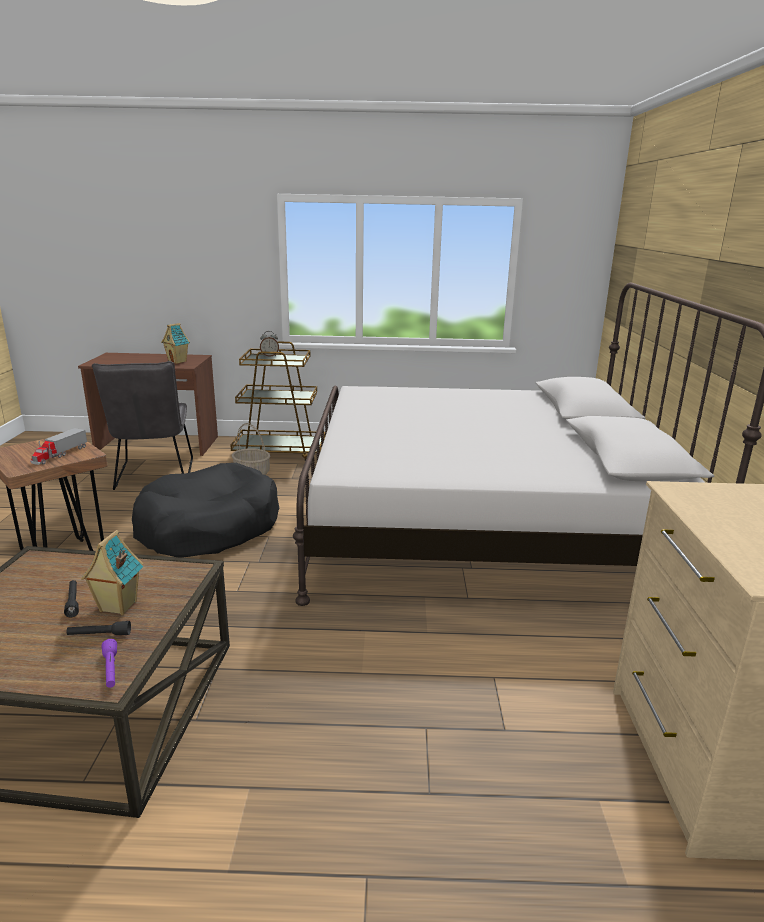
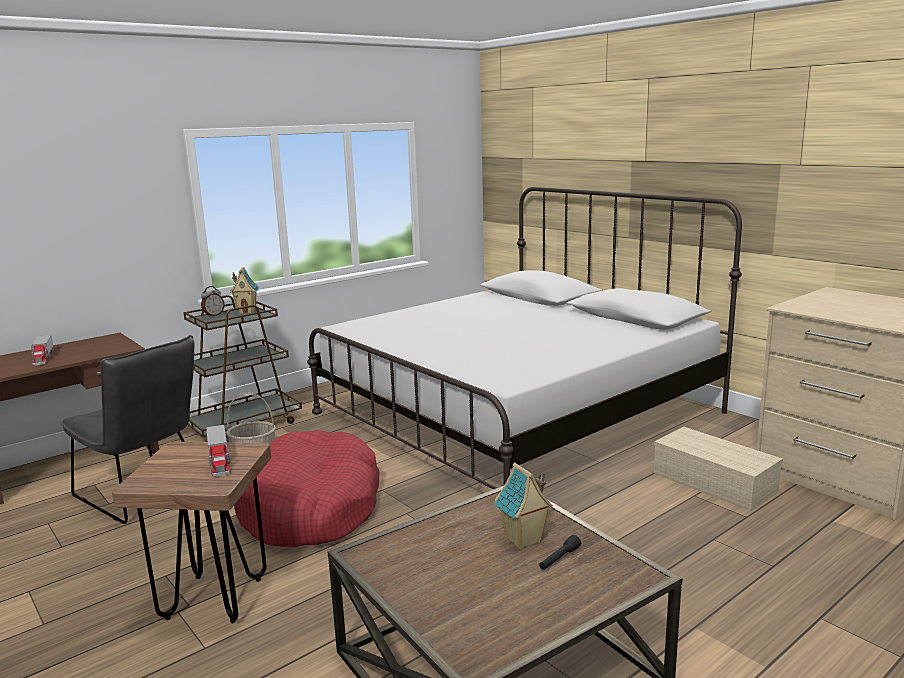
camera: 40 degrees left, 5 degrees down
(73, 602) = (484, 556): black flashlight -> none
(111, 669) = (620, 567): purple flashlight -> none
(139, 360) = (43, 357): none -> toy truck
(178, 361) = (101, 347): toy house -> toy house (247, 311)
(208, 528) = (311, 508): black dog bed -> red dog bed
(543, 678) = (716, 482): none -> beige storage box

